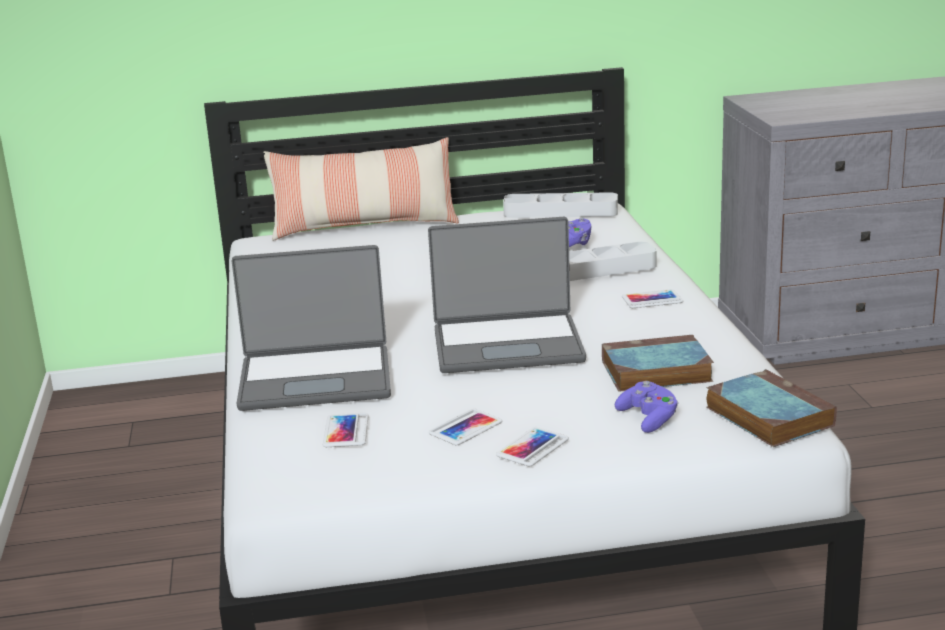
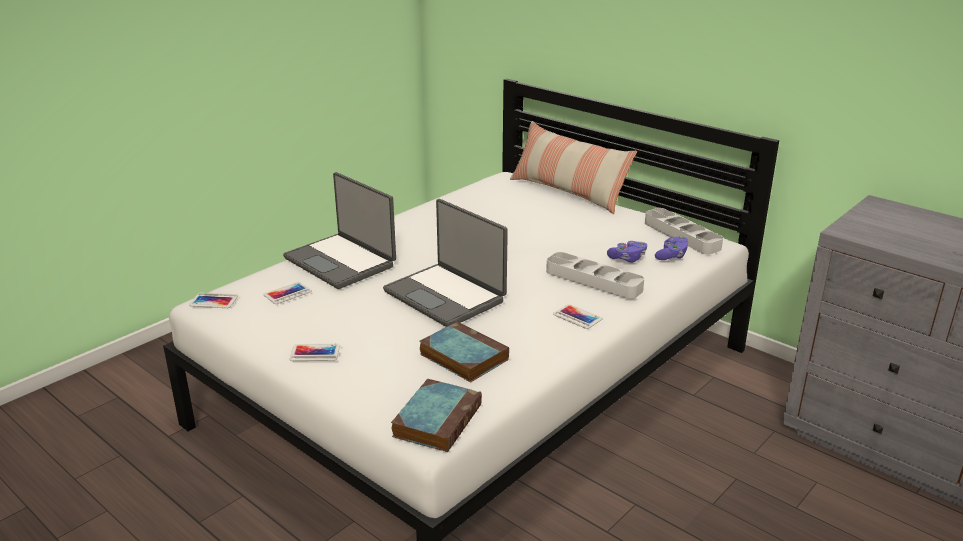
camera: 50 degrees right, 5 degrees up
(465, 428) = (325, 325): phone -> phone (214, 301)
(648, 419) = (392, 378): purple game controller -> purple game controller (672, 256)

